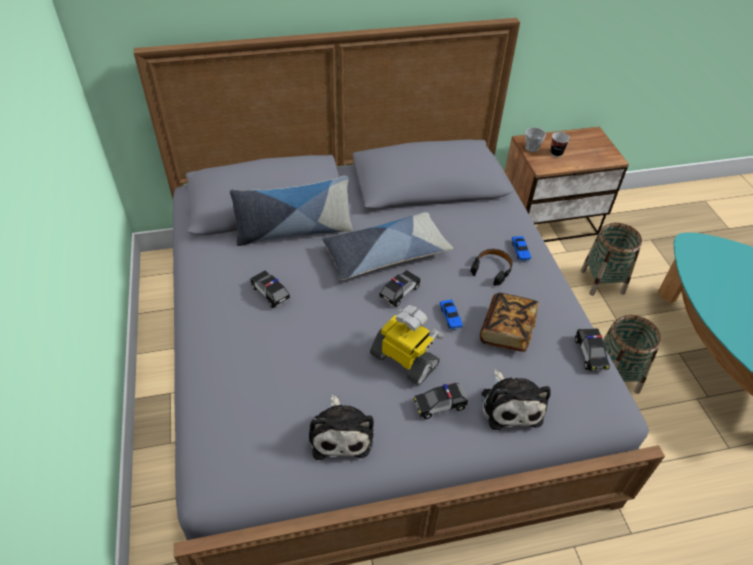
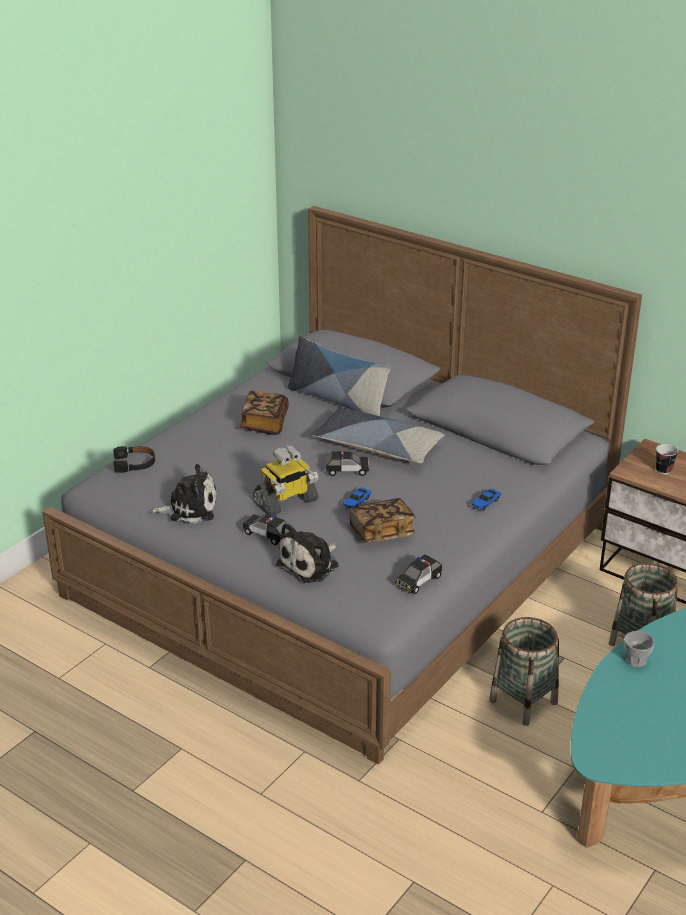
camera: 50 degrees right, 15 degrees down
(271, 293) = (265, 423): toy car -> book
(341, 433) = (189, 508): plush toy -> plush toy turned 135 degrees counterclockwise
(405, 360) = (286, 502): toy robot -> toy robot turned 60 degrees clockwise
(492, 269) = (439, 498): black headphones -> black headphones (134, 463)
(532, 148) = (646, 455): cup -> cup (636, 660)

